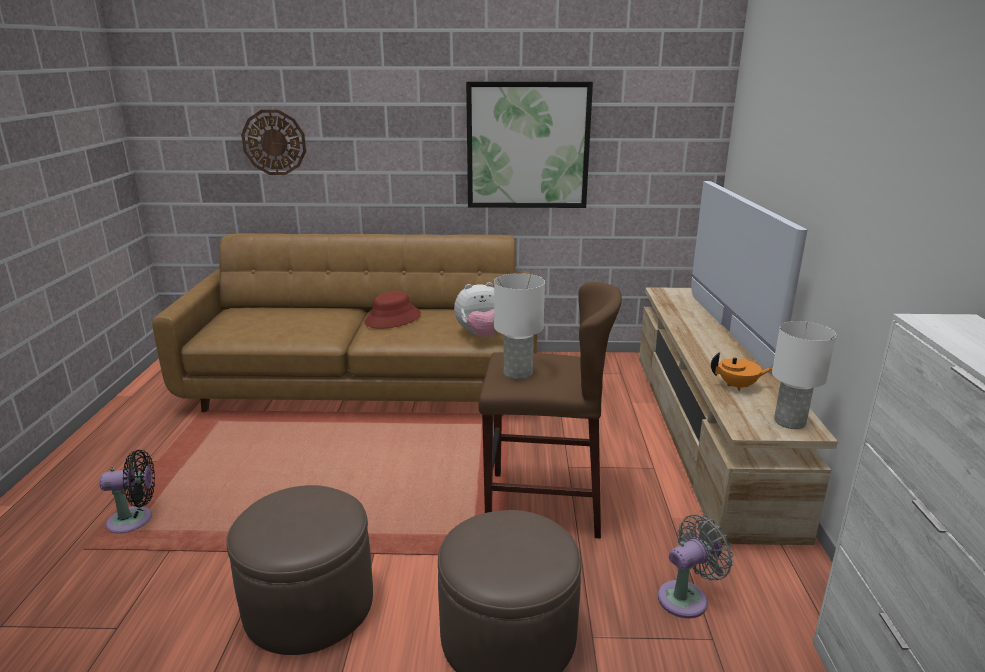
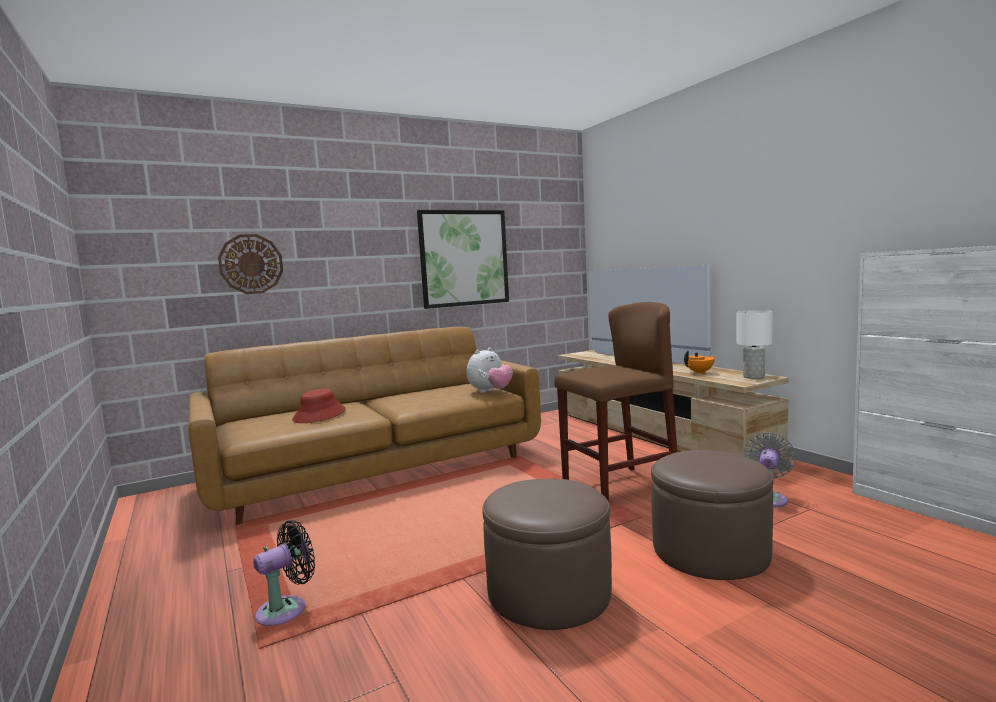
camera: 30 degrees left, 15 degrees down
(393, 319) = (404, 398): red hat -> red hat (319, 415)
(518, 373) = (602, 373): white table lamp -> none

